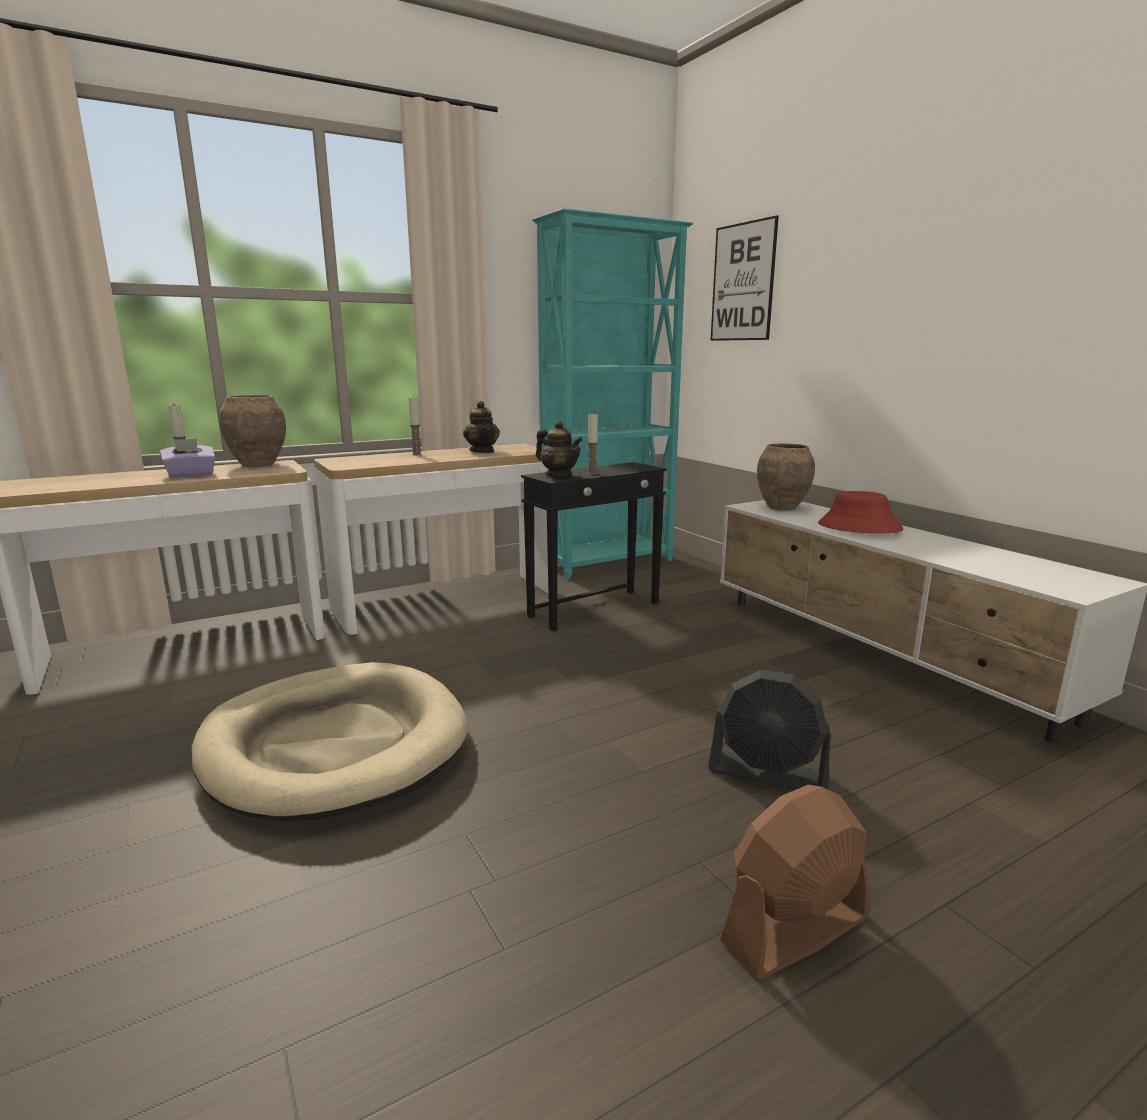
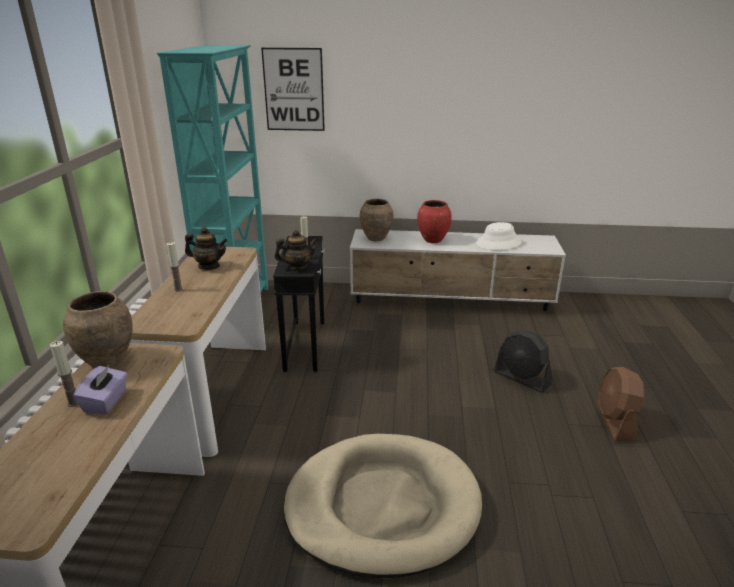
camera: 55 degrees left, 10 degrees up
(768, 774) = (522, 378): black fan -> black fan turned 75 degrees clockwise
(858, 527) = (432, 240): red hat -> red vase
(970, 557) = (498, 243): none -> white hat

